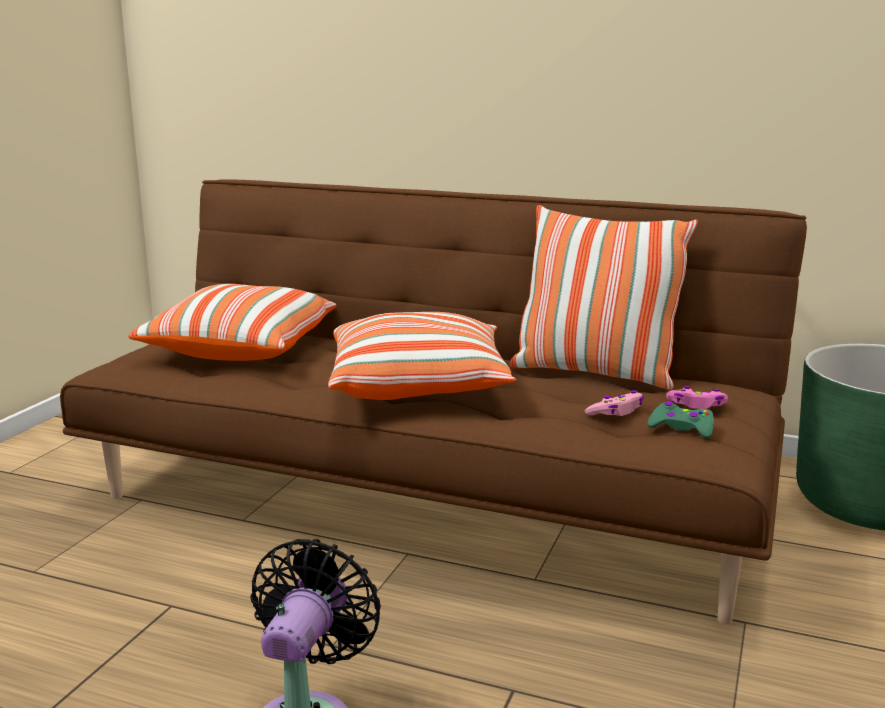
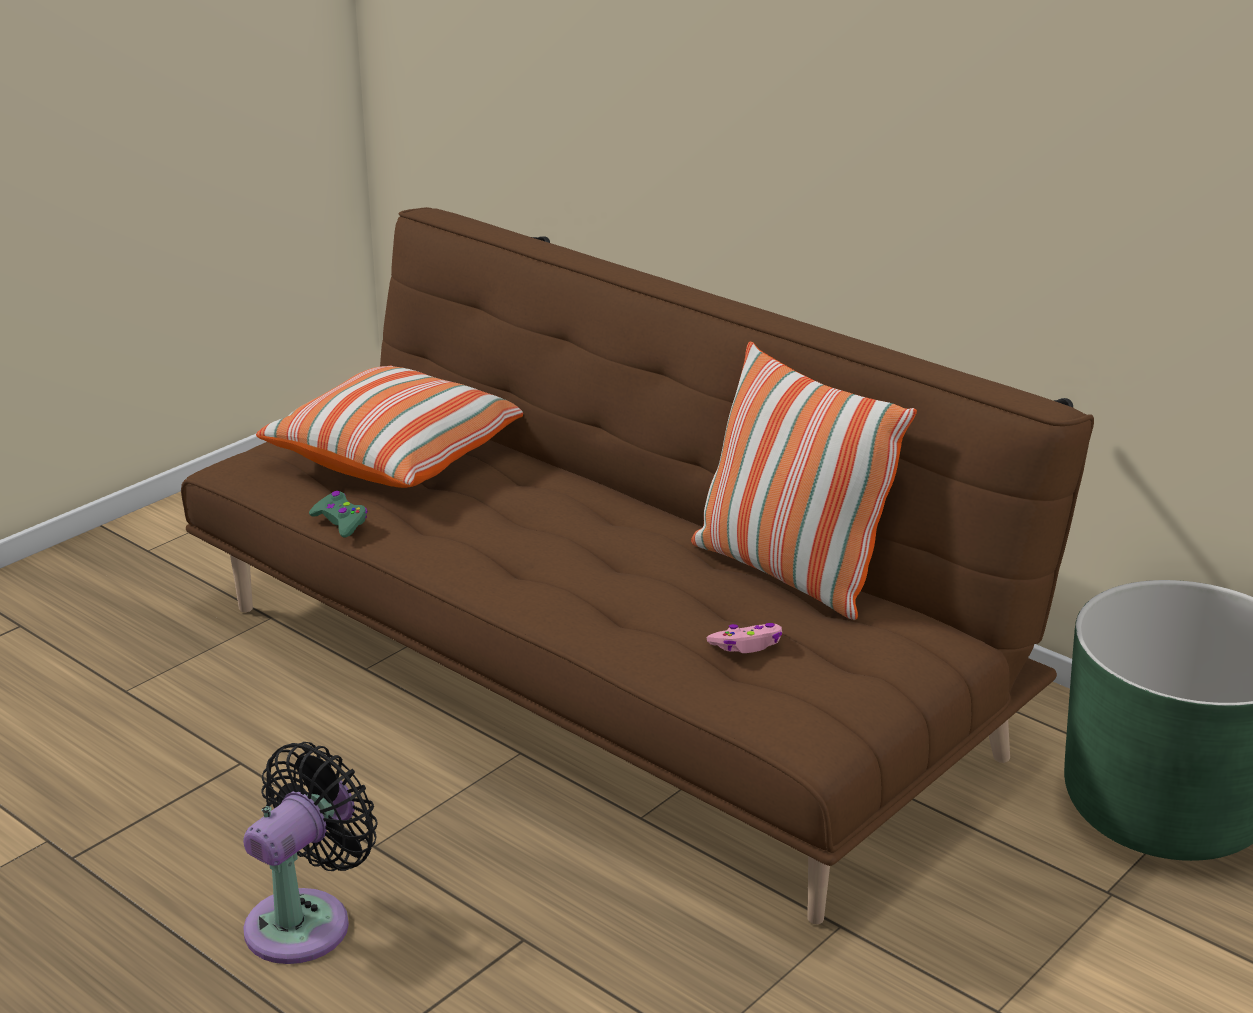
camera: 20 degrees right, 10 degrees up
(419, 386) = (553, 559): pillow -> none
(681, 428) = (799, 686): green game controller -> green game controller (340, 521)
(697, 405) = (855, 653): pink game controller -> none

